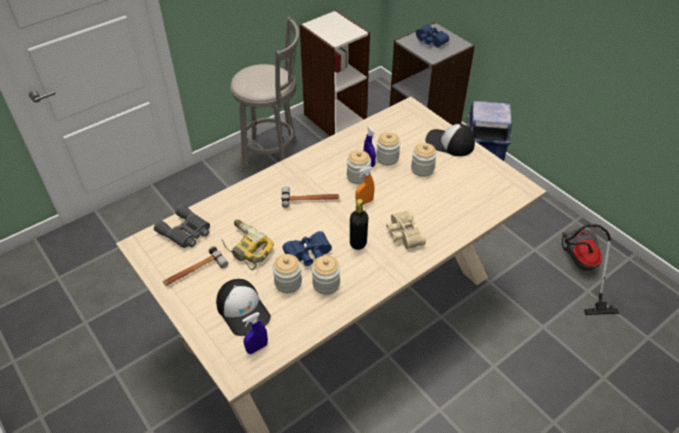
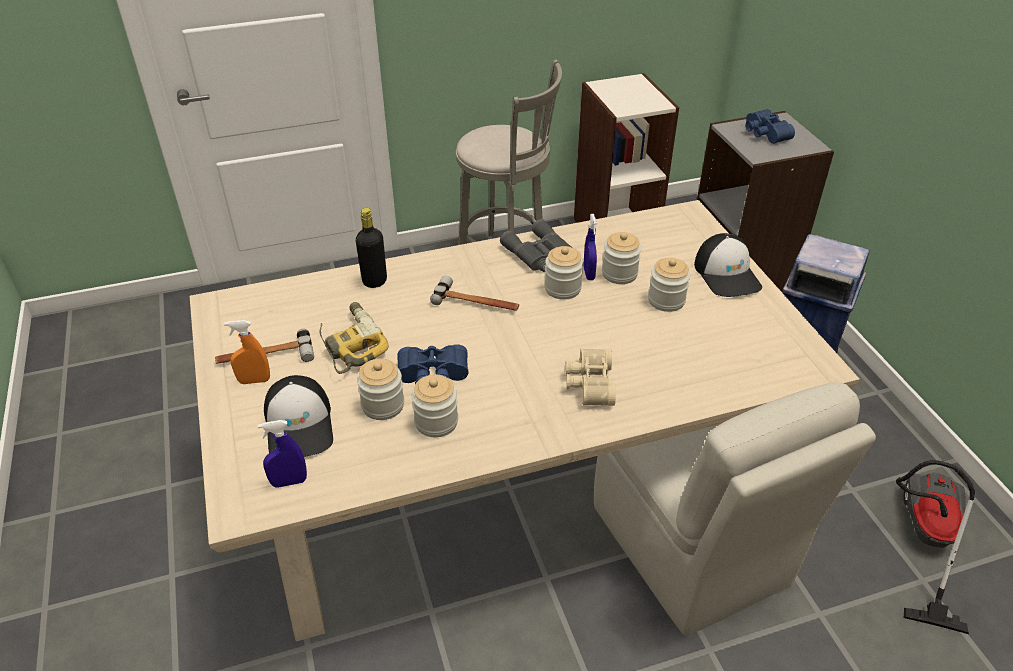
camera: 20 degrees right, 5 degrees down
(185, 232) = (284, 303): grey binoculars -> grey binoculars (539, 254)
(358, 243) = (513, 379): black bottle -> black bottle (374, 281)
(364, 202) = (553, 325): orange spray bottle -> orange spray bottle (254, 380)
(449, 143) = (727, 274): cap -> cap turned 150 degrees counterclockwise
(462, 311) = (692, 549): none -> beige chair

